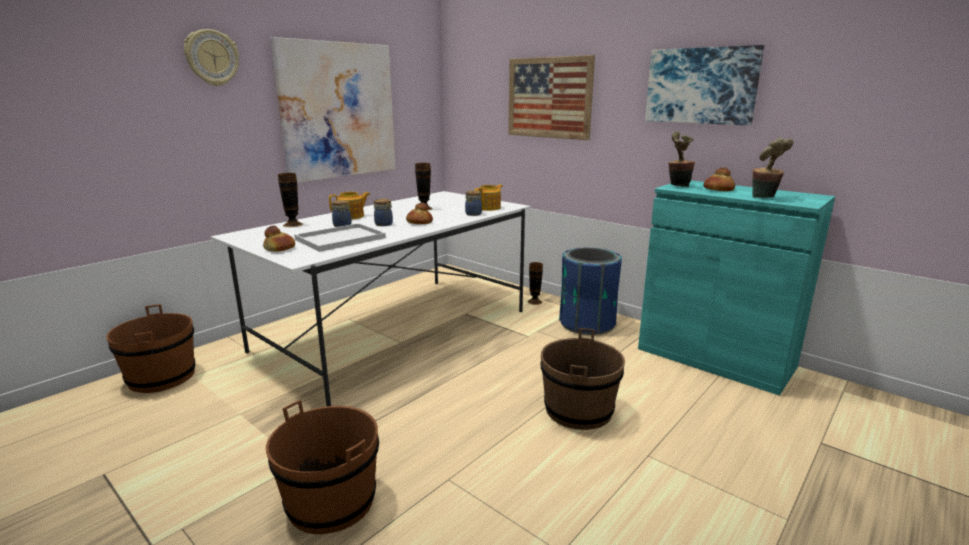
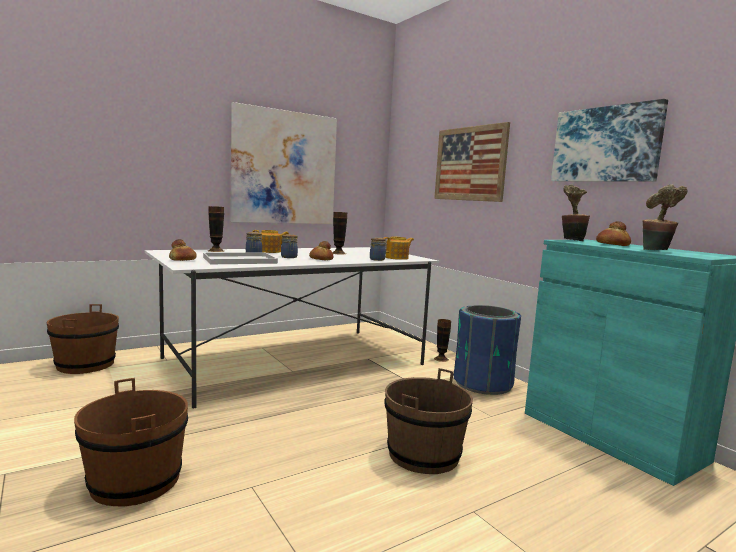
camera: 15 degrees right, 10 degrees down
(212, 58) = (179, 114): wall clock -> none

